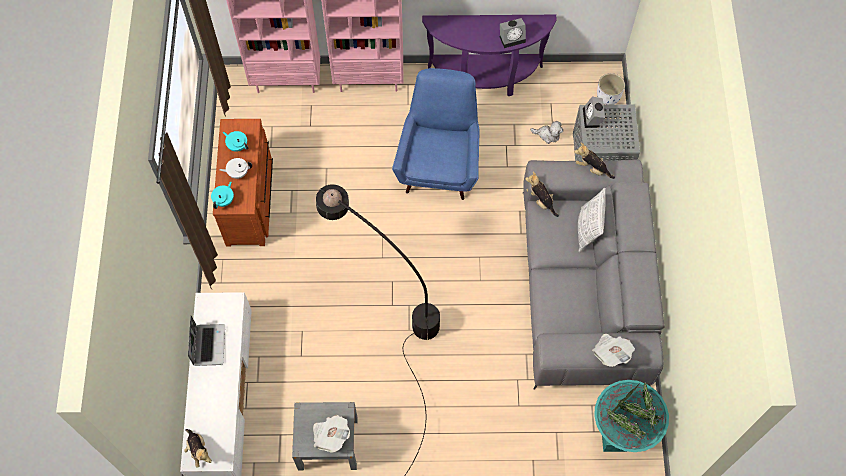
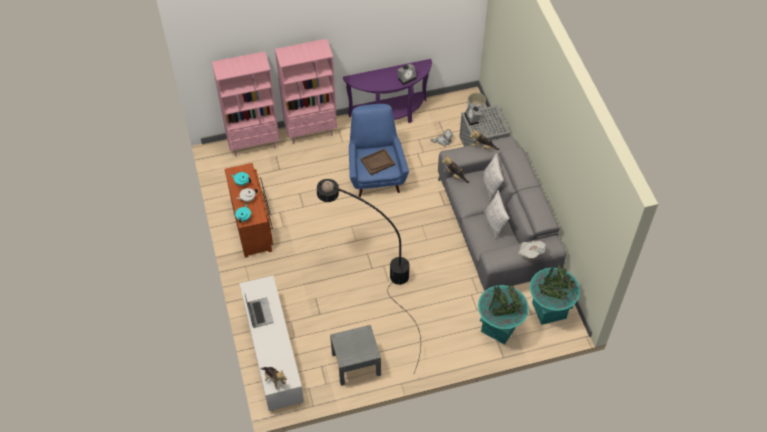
camera: 15 degrees left, 10 degrees down
(331, 435) = (361, 348): newspaper -> none
(438, 154) = (377, 162): none -> brown tray
(542, 441) = (499, 328): none -> turquoise planter
(575, 291) = (494, 224): none -> pillow

